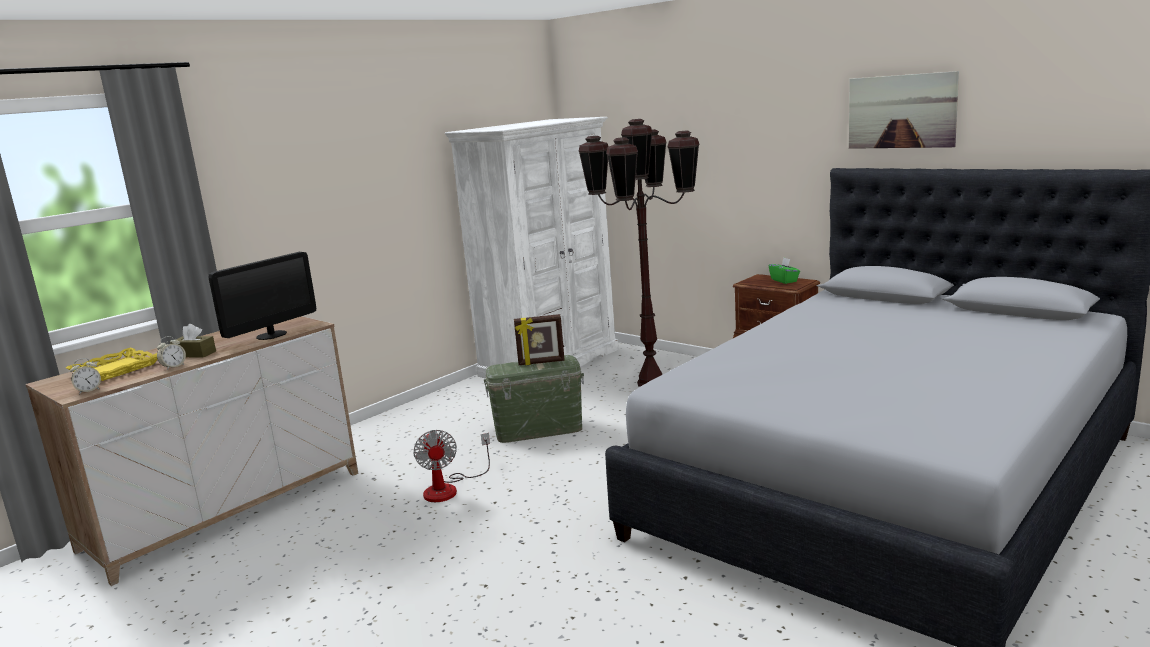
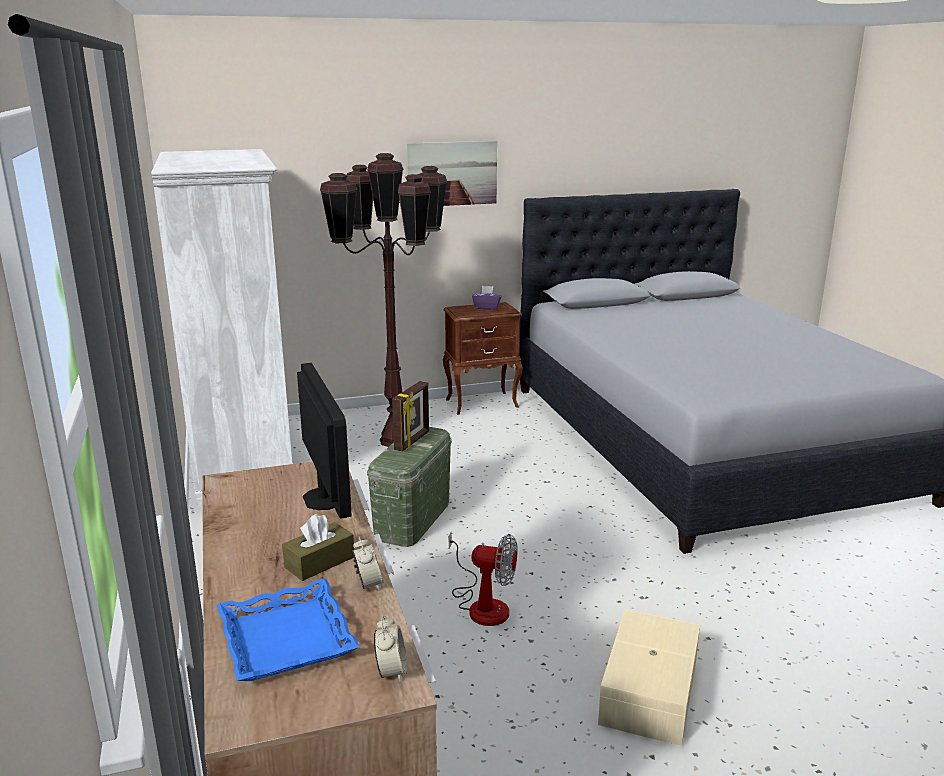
camera: 60 degrees left, 5 degrees up
(116, 369) = (288, 638): yellow tray -> blue tray
(388, 578) = (647, 692): none -> beige storage box
(784, 280) = (486, 307): green tissue box -> purple tissue box
(901, 111) = (574, 147): picture -> picture (452, 173)

